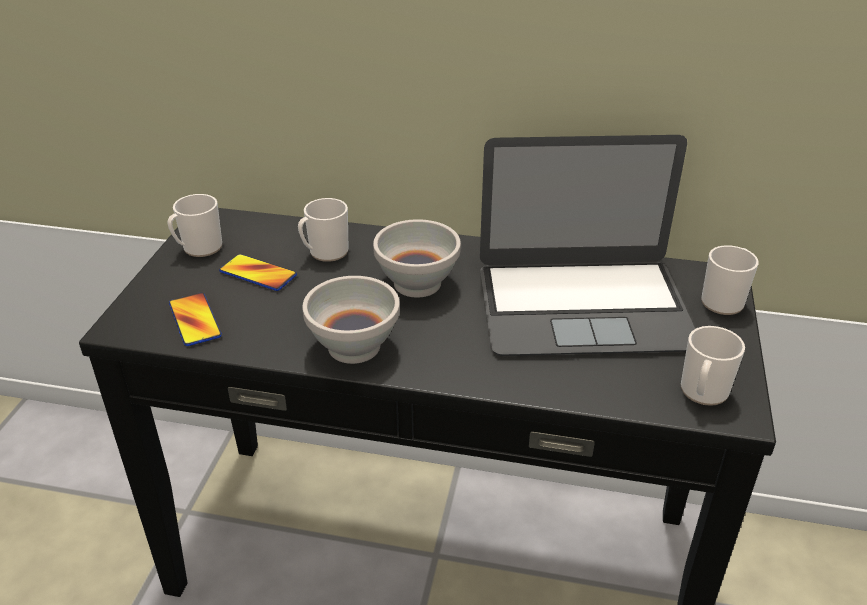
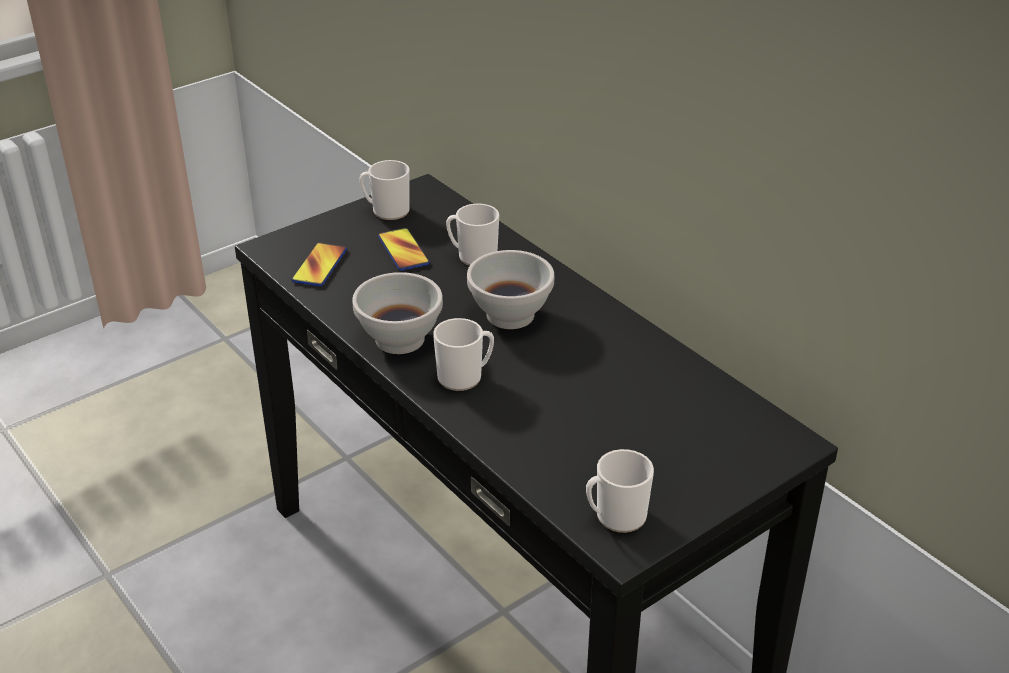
camera: 40 degrees right, 0 degrees up
(583, 306) = (620, 400): laptop -> none
(724, 300) = (760, 461): mug -> mug (464, 377)

